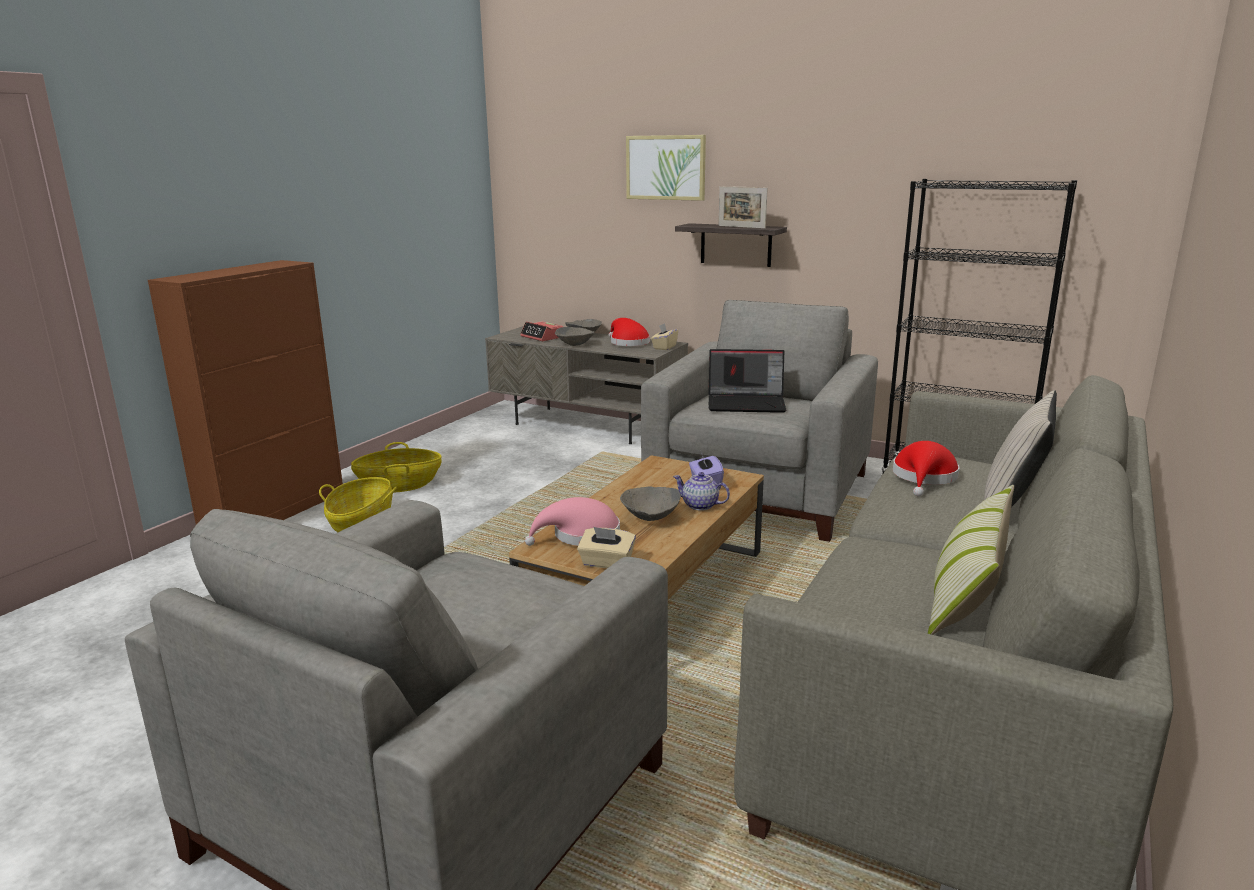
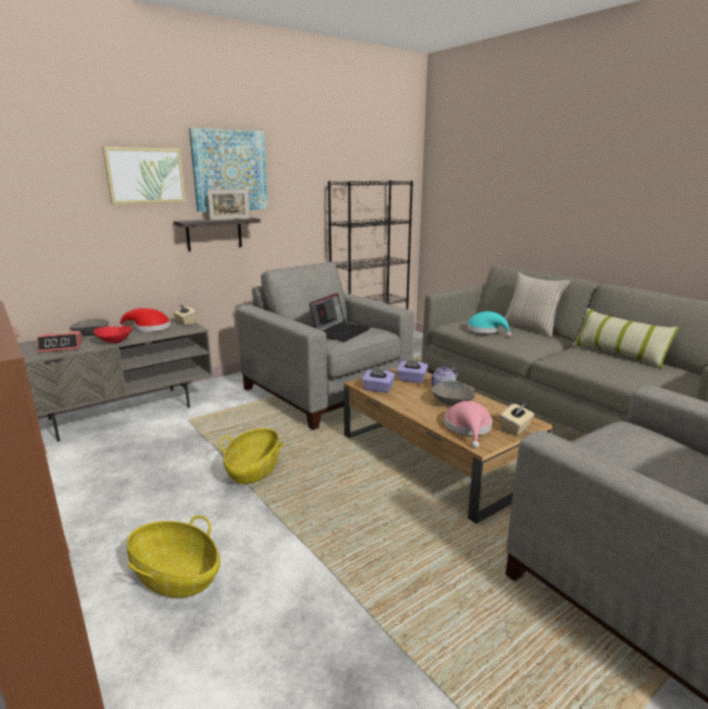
camera: 65 degrees left, 0 degrees up
(399, 485) = (107, 535): basket -> basket (254, 470)
(575, 344) = (115, 341): grey bowl -> red bowl
(650, 473) = (378, 389): none -> purple tissue box
(767, 162) = (230, 170): none -> picture
(924, 477) = (485, 330): red hat -> turquoise hat

